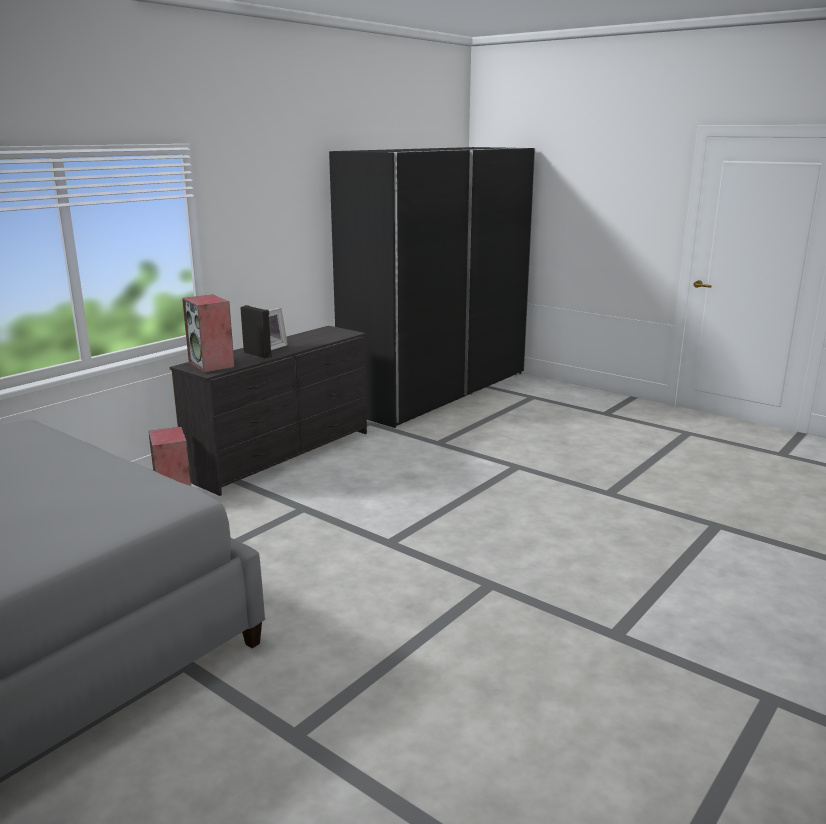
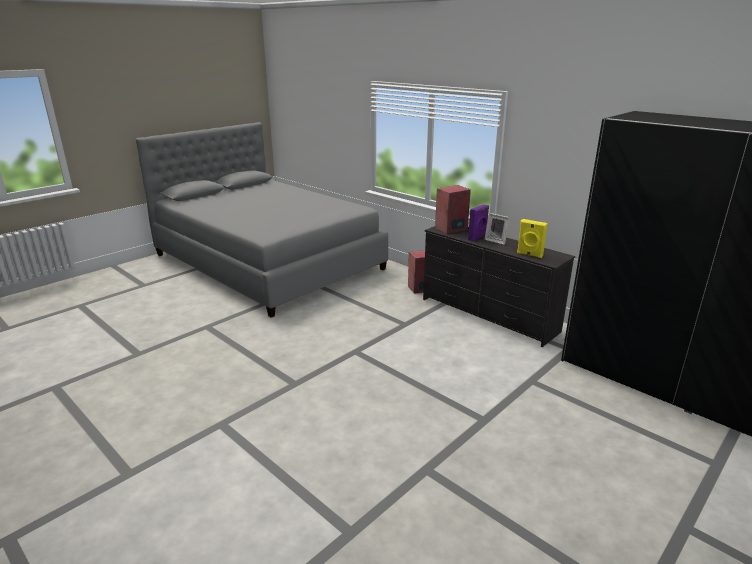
camera: 95 degrees right, 5 degrees up
(258, 354) = (477, 238): black speaker -> purple speaker
(325, 338) = (529, 255): none -> yellow speaker

